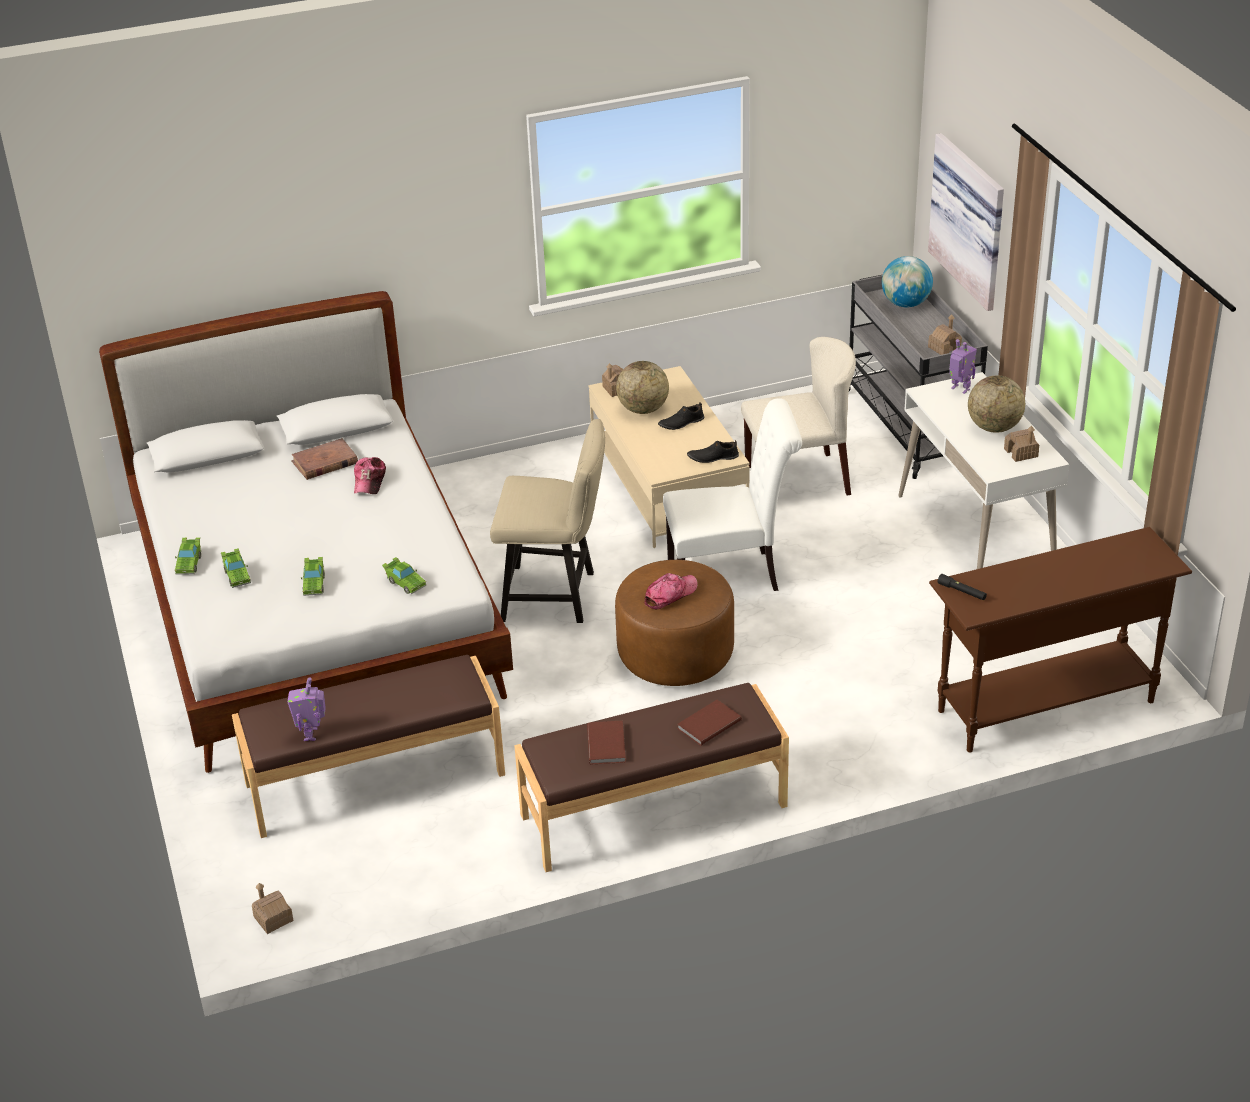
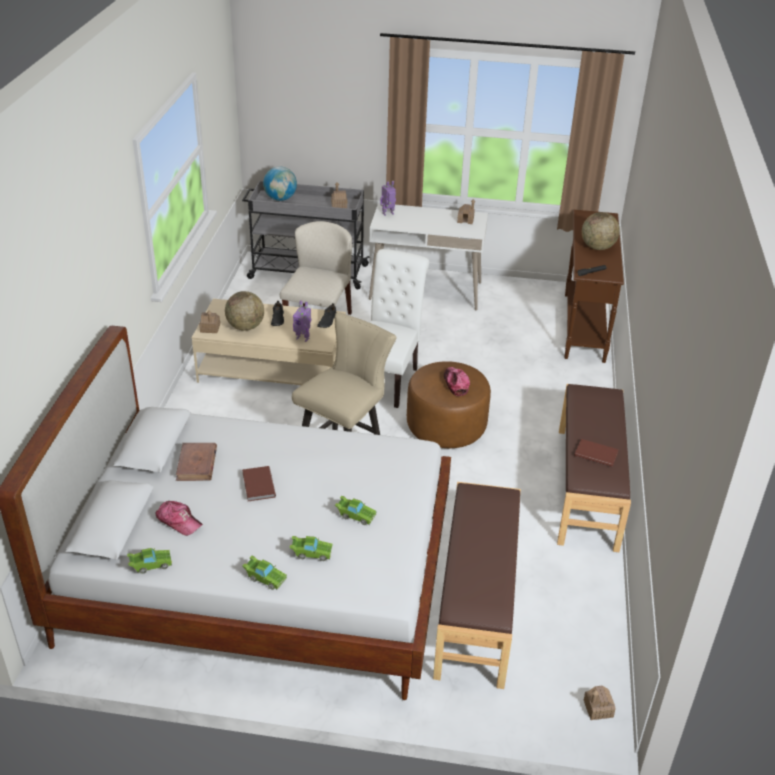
camera: 65 degrees left, 0 degrees up
(312, 734) = (500, 586): toy robot -> toy robot (303, 338)
(369, 481) = (247, 449): cap -> cap (178, 521)
(405, 583) = (393, 471): green toy car -> green toy car (150, 565)
(707, 724) = (600, 410): brown book -> brown book (257, 485)
(971, 220) = (317, 122): picture -> none
(994, 427) = (434, 218): globe -> globe (597, 247)

